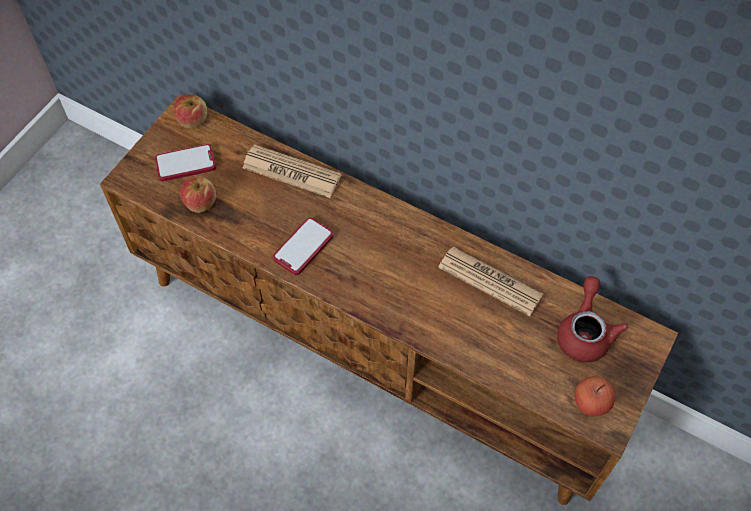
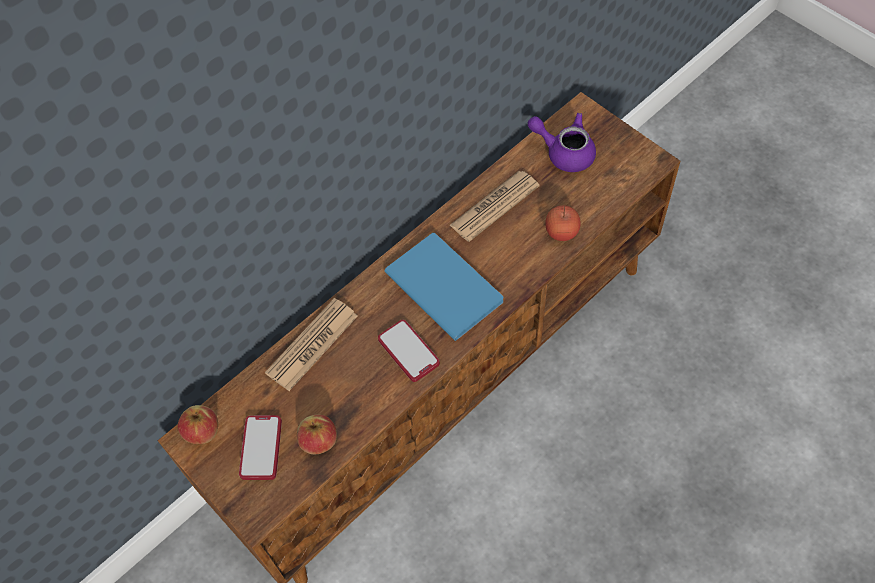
camera: 70 degrees left, 0 degrees up
(385, 258) = (444, 283): none -> blue book
(584, 332) = (564, 152): red teapot -> purple teapot
(591, 403) = (630, 166): apple -> apple (561, 232)

